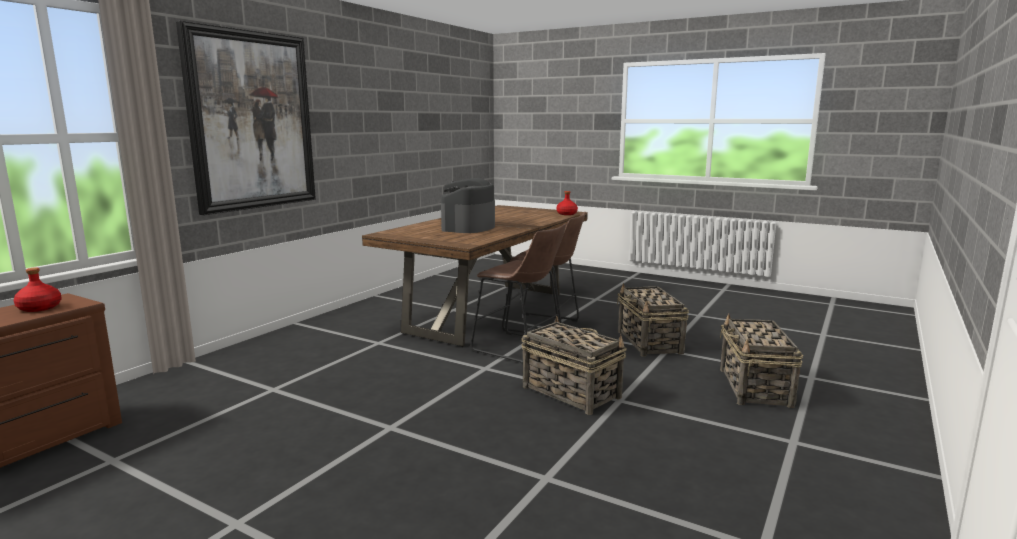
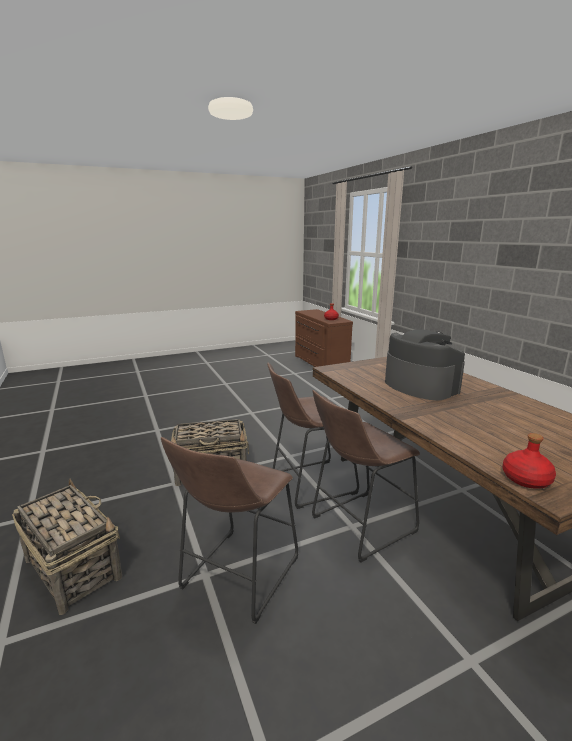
camera: 125 degrees right, 5 degrees up
(252, 121) = (458, 251): picture -> none
(649, 342) = (236, 577): basket -> brown stool

